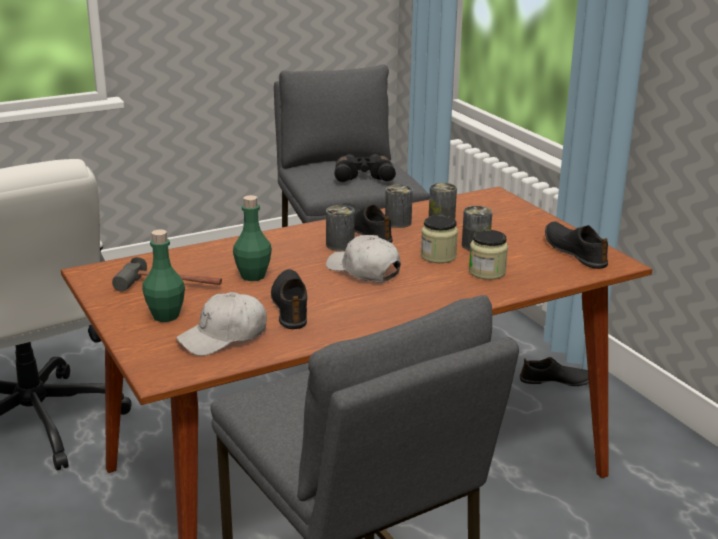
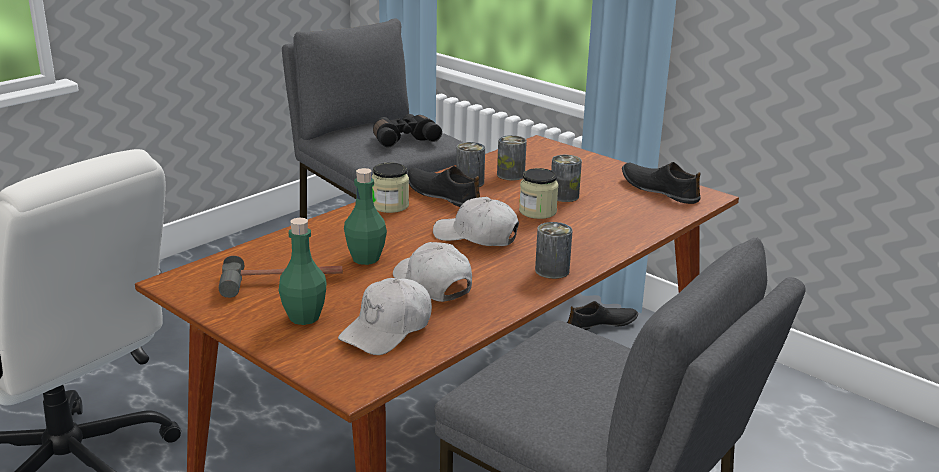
camera: 20 degrees left, 0 degrees up
(291, 305) = (432, 284): black shoe -> white cap
(340, 245) = (430, 213): can -> can (552, 270)
(487, 272) = (597, 221): jar -> jar (390, 205)

